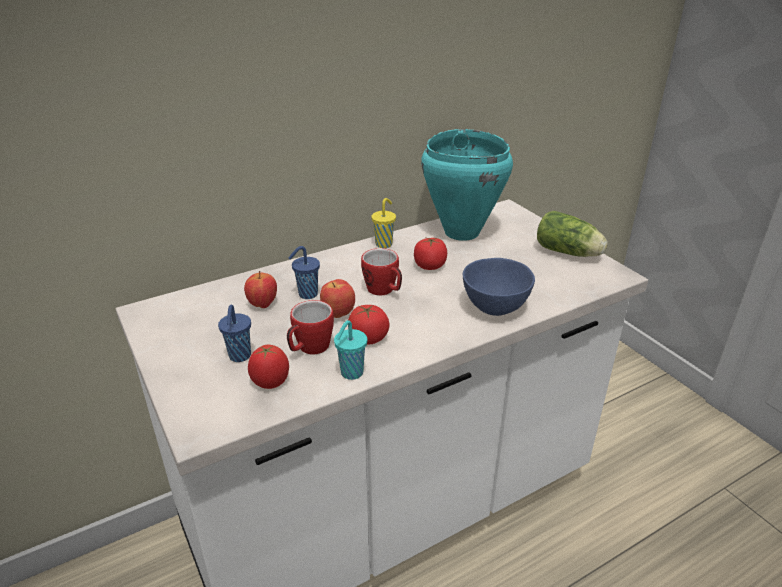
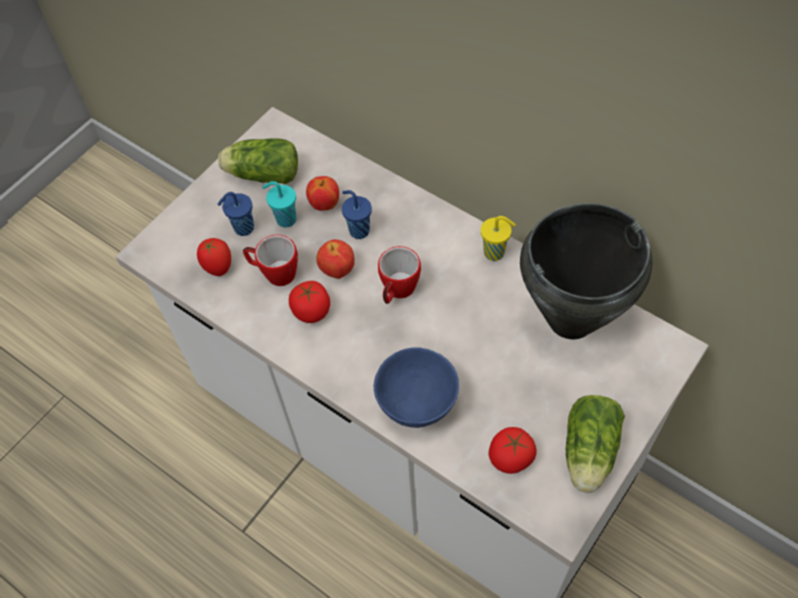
camera: 70 degrees right, 25 degrees up
(188, 331) = (261, 174): none -> lettuce
(351, 373) = (253, 319): turquoise cup -> turquoise cup (285, 219)
(430, 266) = (471, 314): tomato -> tomato (510, 458)
(461, 232) = (569, 319): turquoise cooking pot -> black cooking pot

